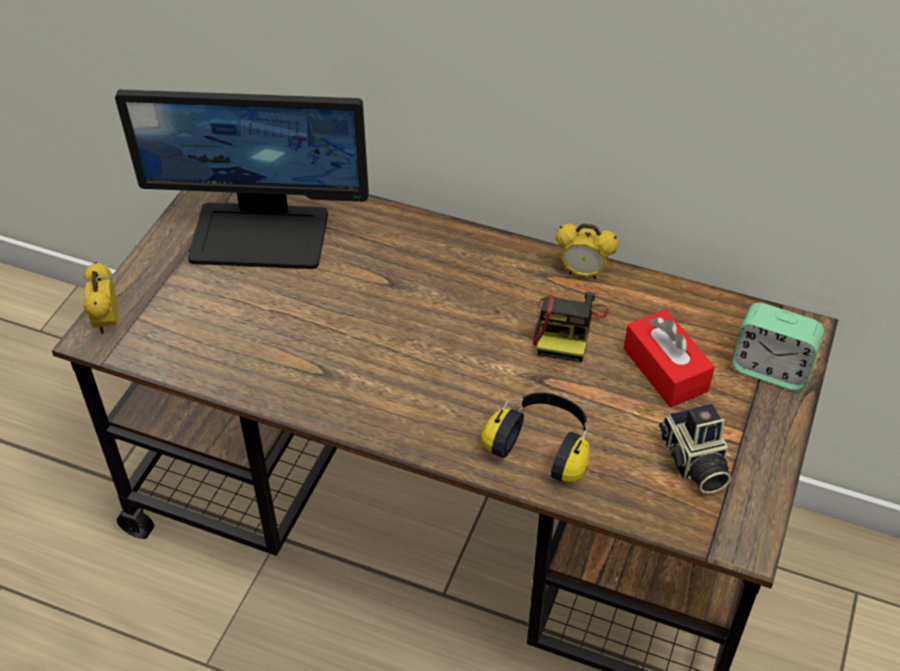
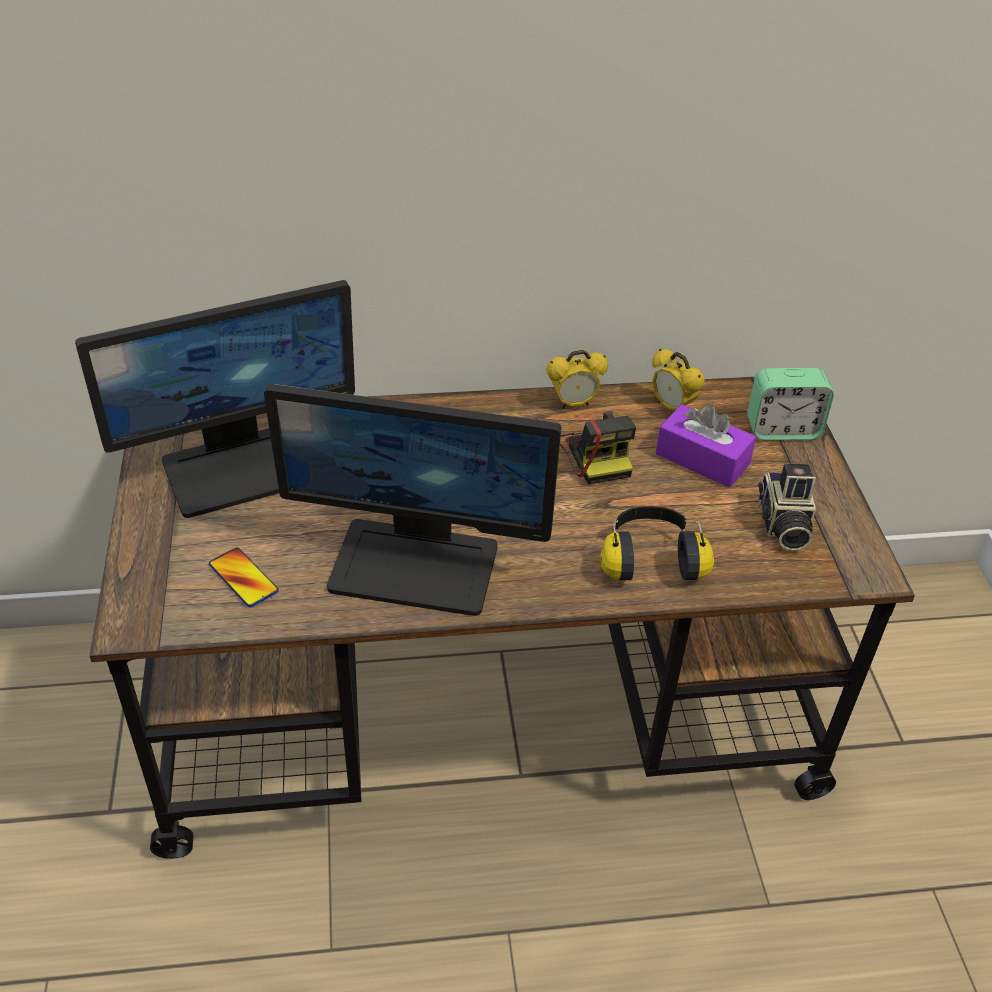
camera: 30 degrees left, 5 degrees down
(107, 323) = (136, 605): alarm clock -> alarm clock (671, 407)
(198, 331) = (243, 578): none -> phone
(338, 372) = (416, 565): none -> monitor
(665, 370) = (702, 459): red tissue box -> purple tissue box
(693, 463) = (782, 525): camera -> camera turned 45 degrees clockwise

